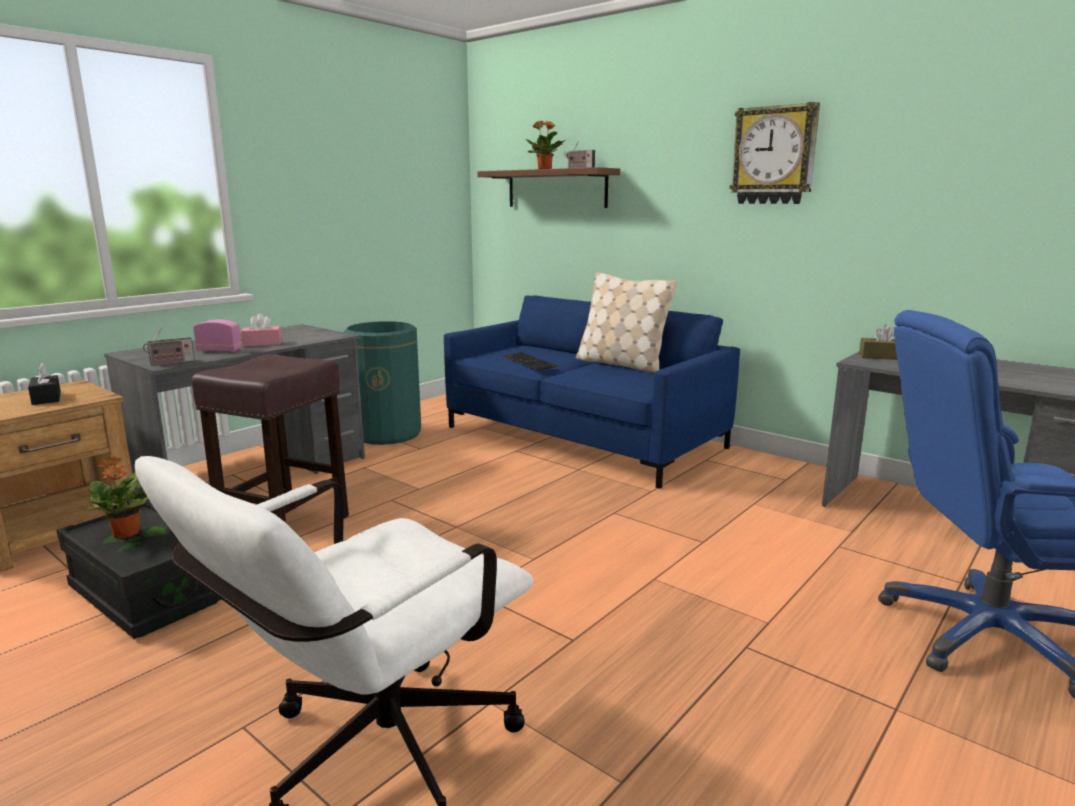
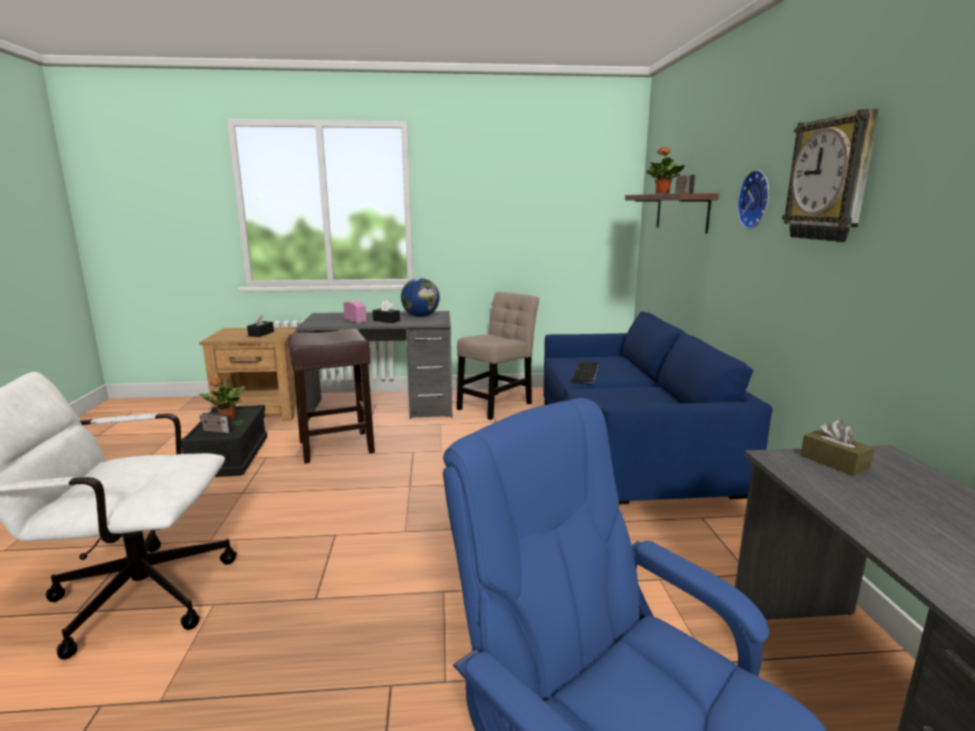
camera: 45 degrees right, 0 degrees up
(170, 363) = (314, 324): radio -> radio (216, 431)
(262, 343) = (386, 320): pink tissue box -> black tissue box
(291, 333) = (420, 316): none -> globe
(387, 434) = (497, 405): green trash can -> beige chair
(621, 364) = (657, 393): beige pillow -> none
(681, 173) = (757, 199): none -> wall clock

